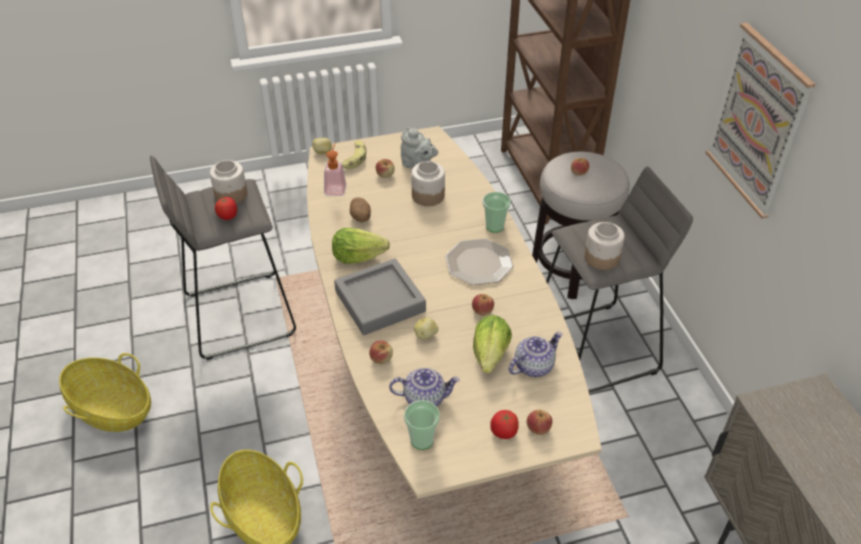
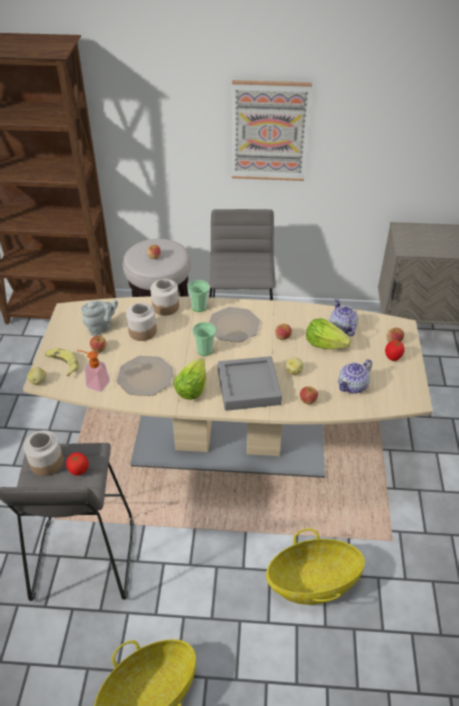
camera: 70 degrees left, 0 degrees up
(360, 218) = (145, 376): potato -> plate
(422, 440) = (388, 397): cup -> cup (204, 350)
(425, 398) = (352, 386): teapot -> teapot turned 150 degrees counterclockwise
(602, 258) = (253, 271): jar -> jar (166, 306)

